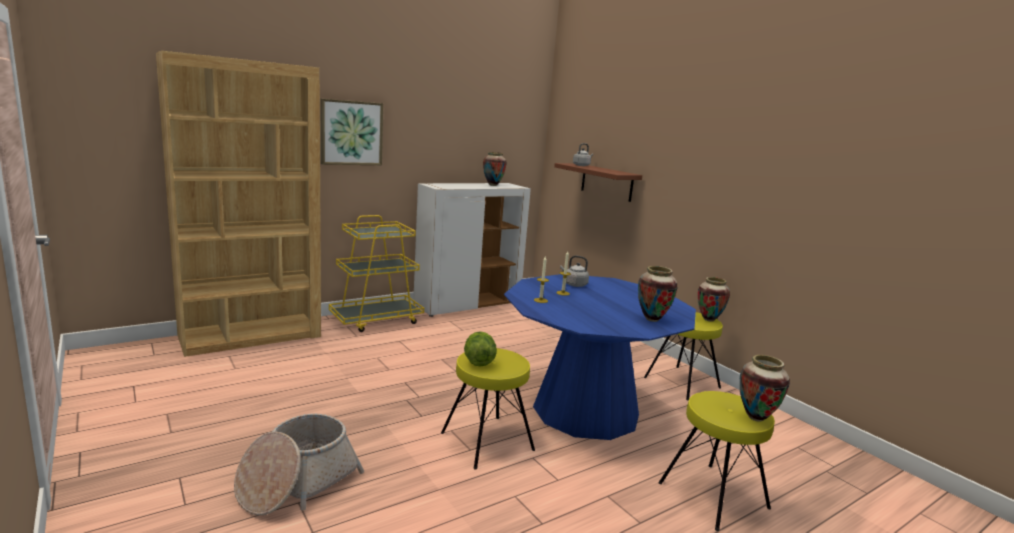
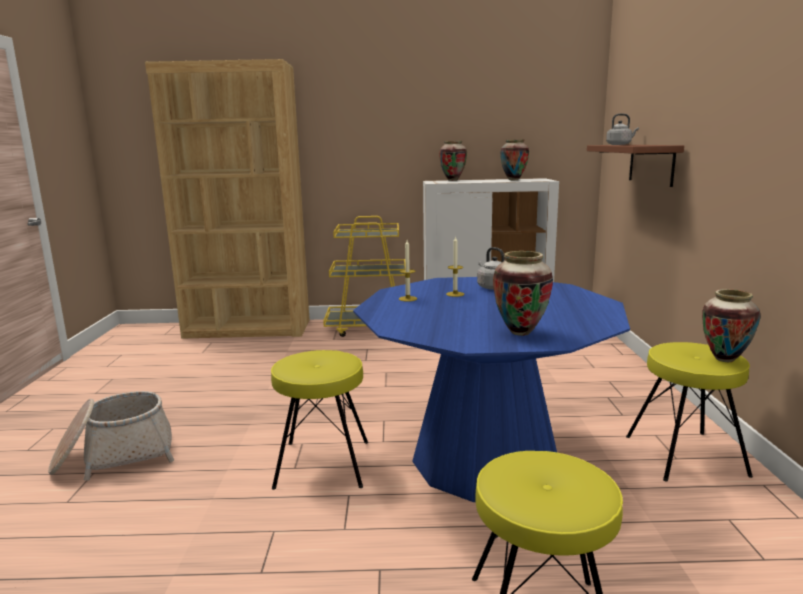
camera: 35 degrees right, 0 degrees up
(351, 133) = (347, 129): picture -> none
(478, 362) = (296, 362): lettuce -> none
(755, 417) = (568, 508): vase -> vase (453, 180)

